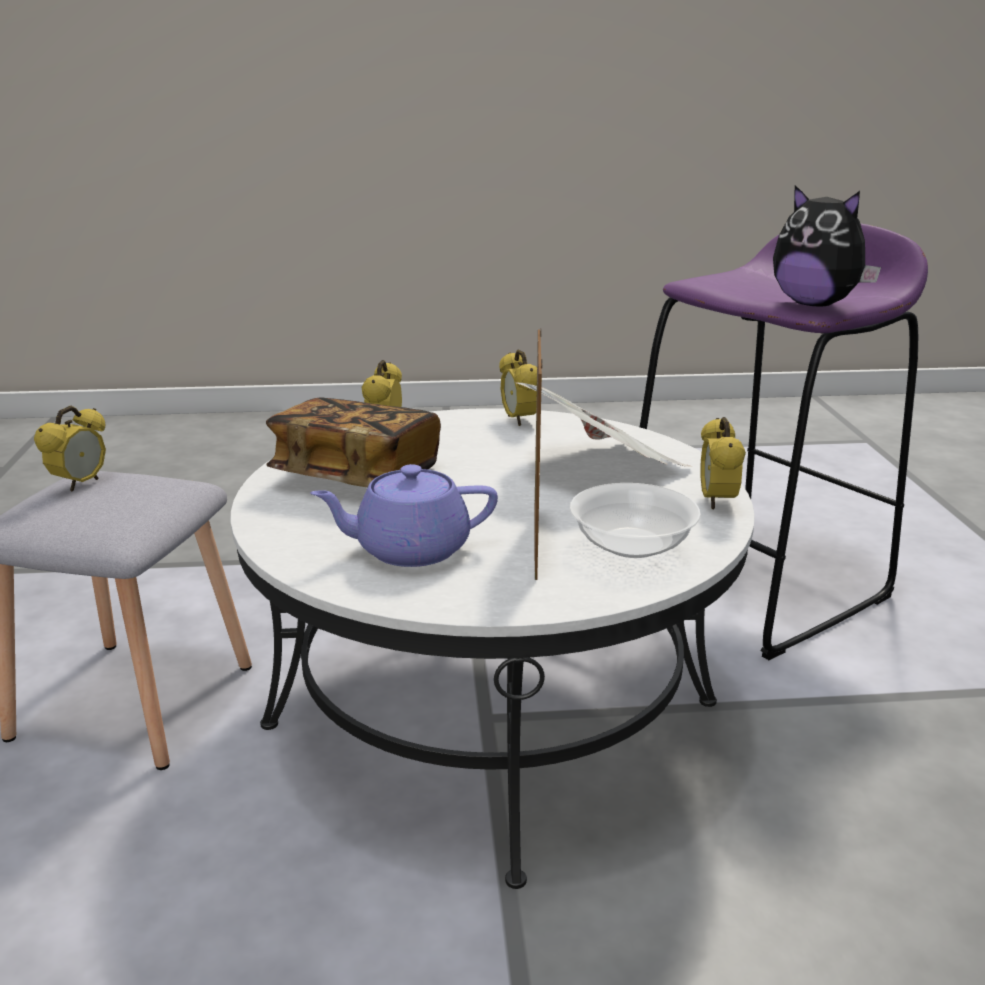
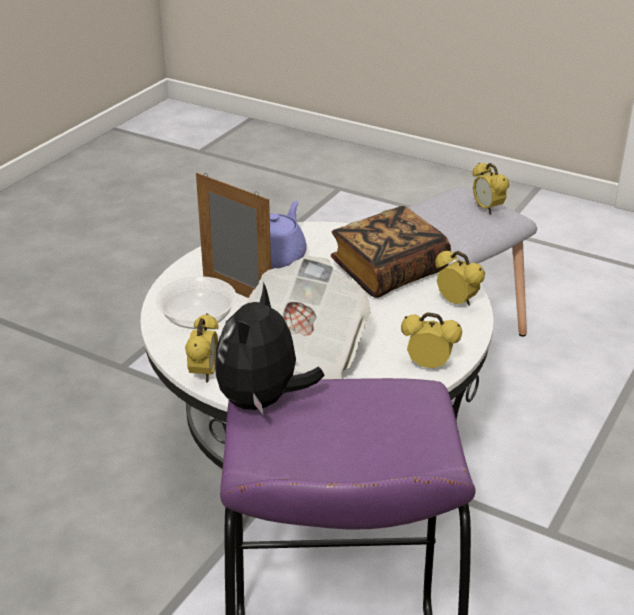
camera: 125 degrees right, 10 degrees up
(716, 502) = (204, 374): alarm clock -> alarm clock turned 60 degrees clockwise
(815, 305) = (263, 401): plush toy -> plush toy turned 60 degrees counterclockwise

